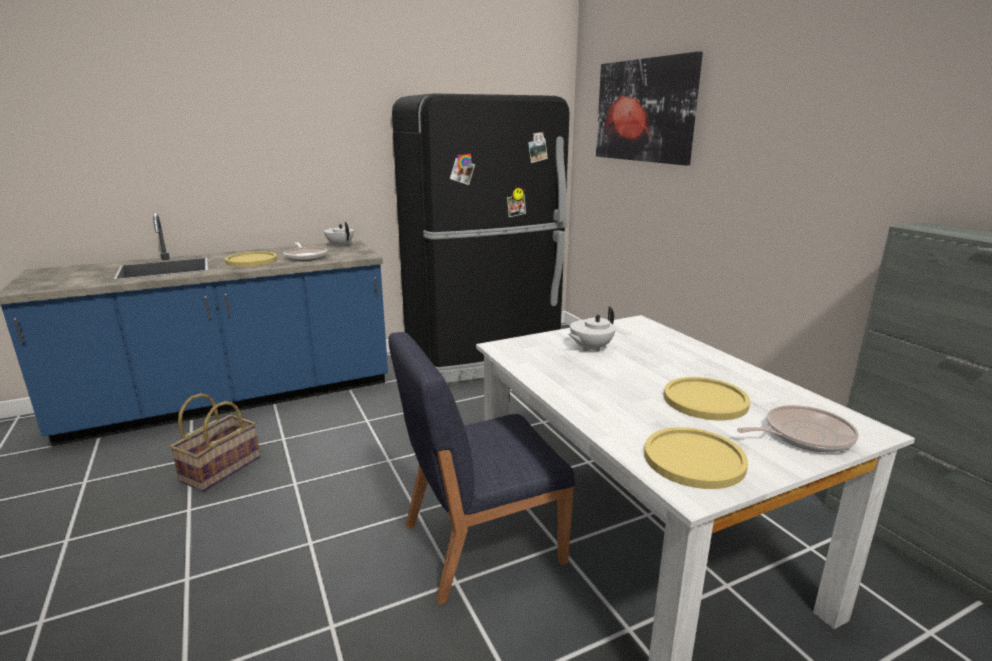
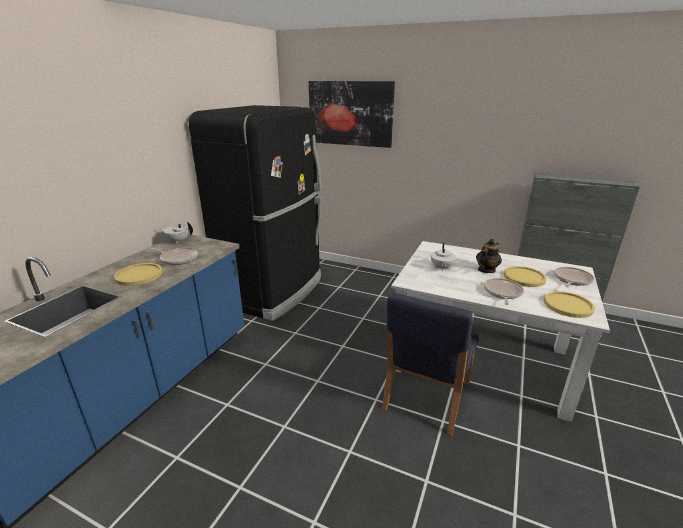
camera: 40 degrees left, 5 degrees up
(220, 468) = (215, 449): basket -> none
(612, 402) = (502, 293): none -> frying pan
(658, 371) = (486, 270): none -> teapot

